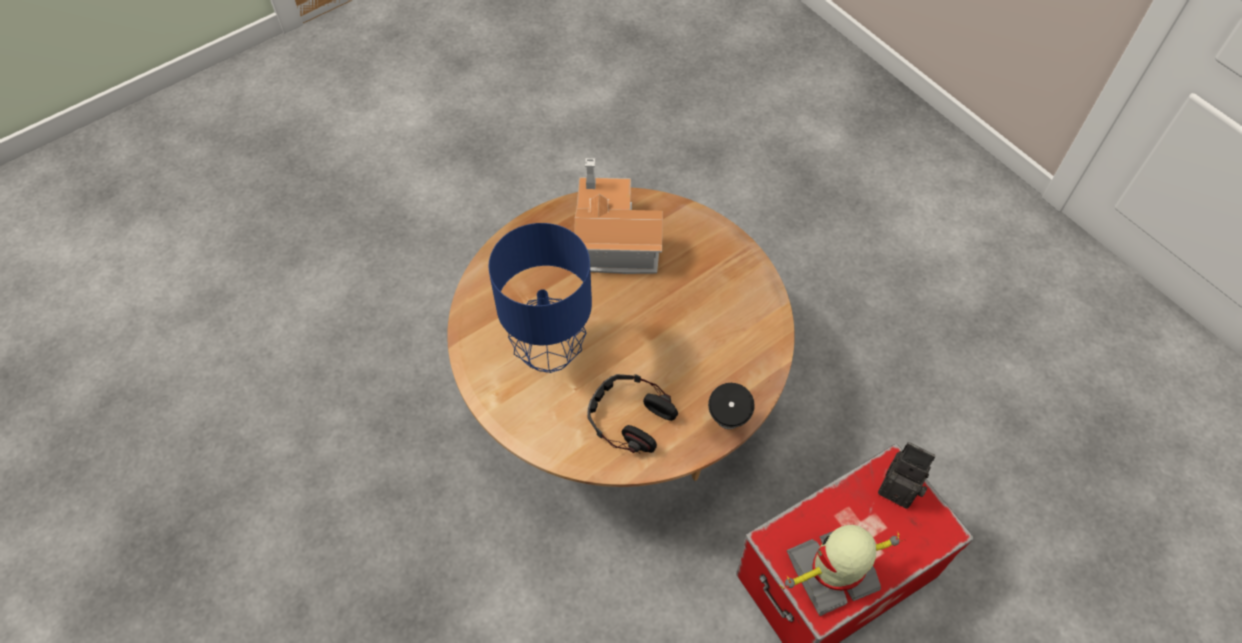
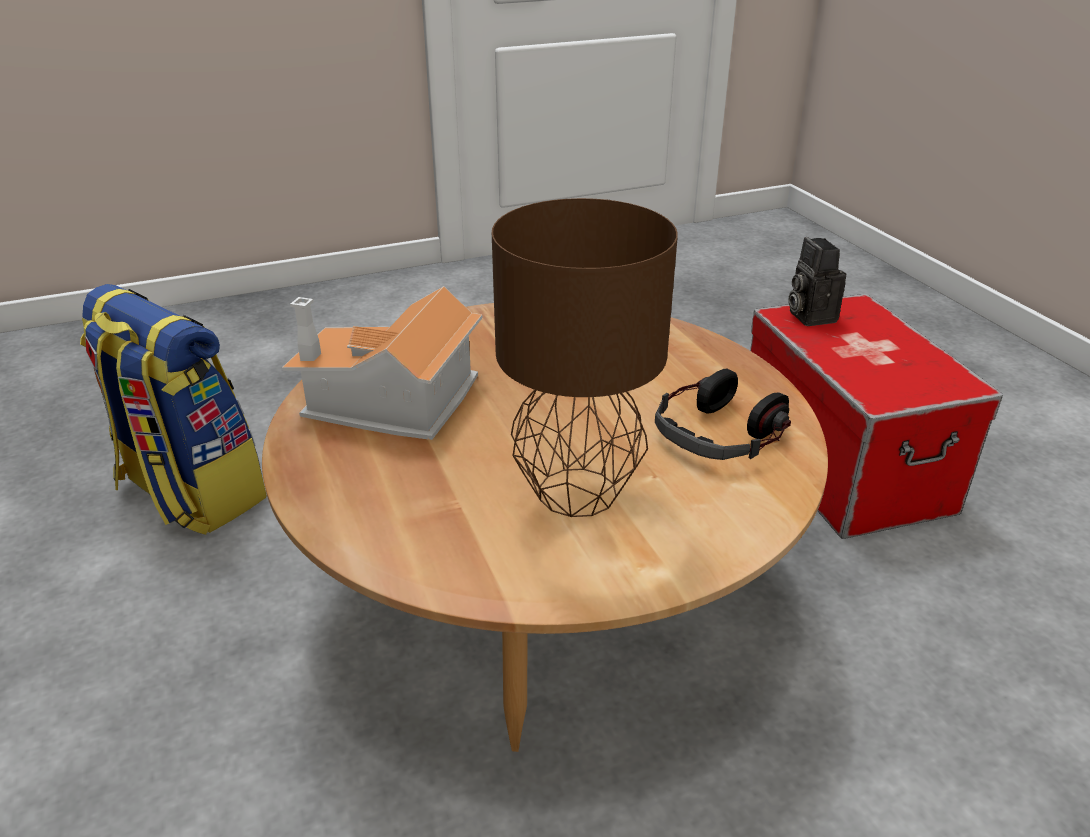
camera: 75 degrees left, 25 degrees down
(548, 354) = (579, 494): blue table lamp -> brown table lamp
(649, 174) = (189, 493): none -> backpack
(727, 426) = (744, 363): cup -> none
(833, 574) = (918, 370): toy robot -> none
(901, 487) = (808, 315): camera -> camera turned 60 degrees counterclockwise

